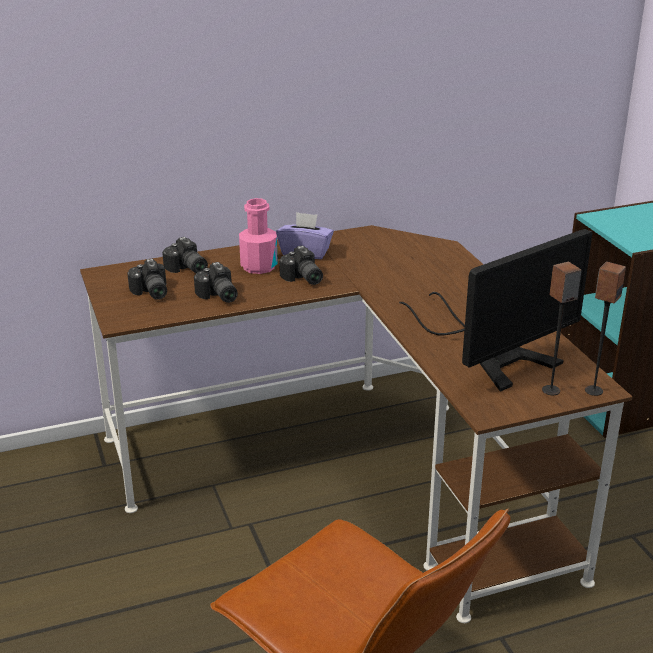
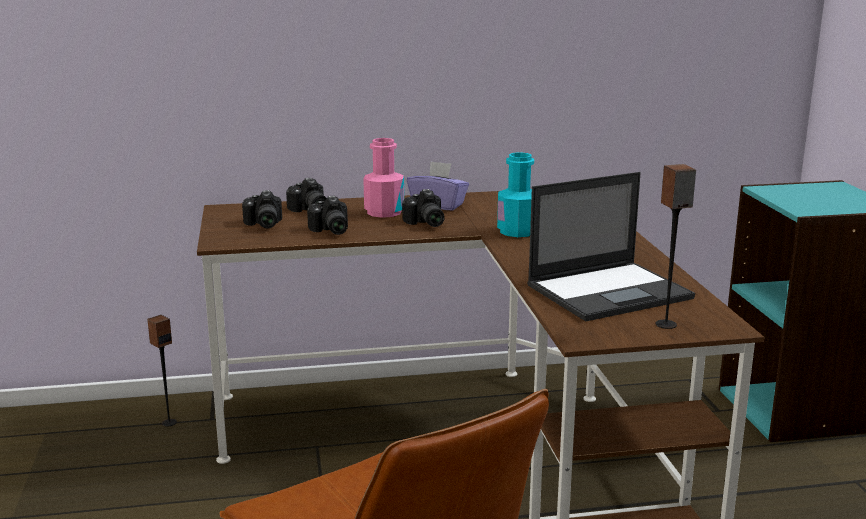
camera: 10 degrees right, 10 degrees down
(390, 283) = (517, 231): none -> turquoise bottle
(494, 354) = (610, 291): monitor -> laptop
(593, 390) = (717, 328): speaker -> speaker (169, 422)

